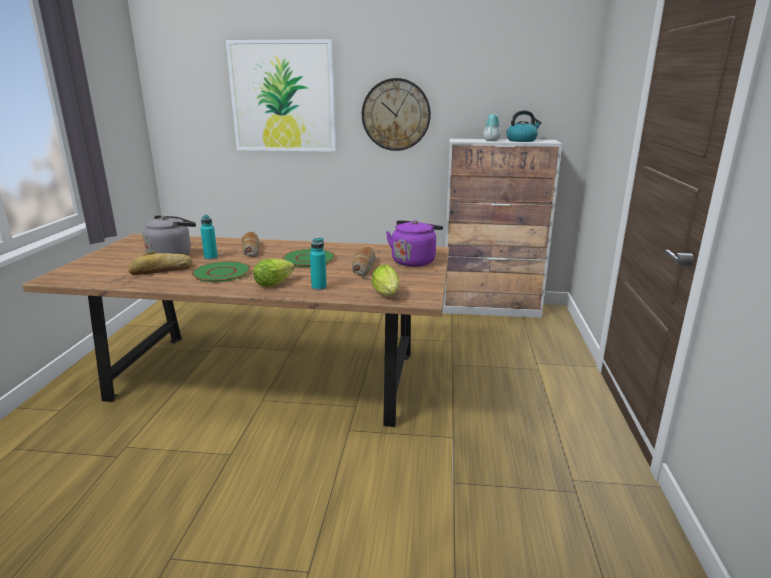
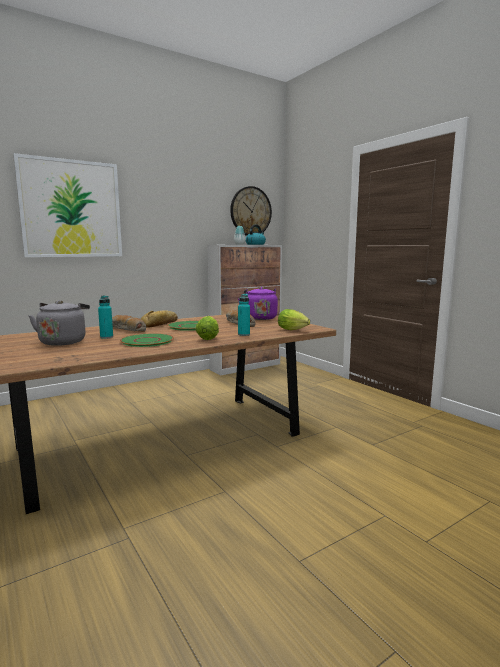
camera: 40 degrees left, 10 degrees down
(161, 270) = (85, 349): bread -> bread (160, 324)
(396, 115) = (167, 227): wall clock -> wall clock (250, 211)

